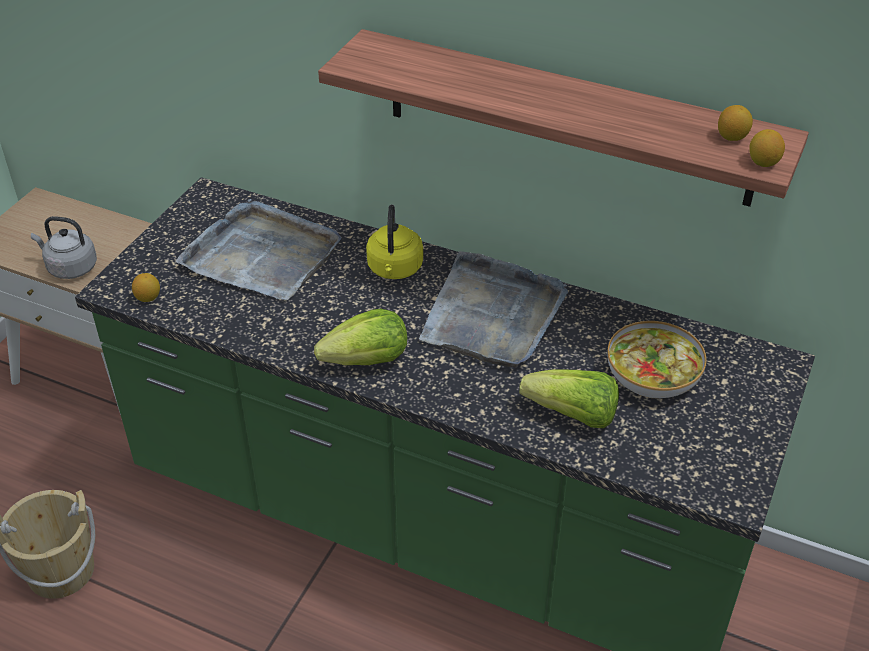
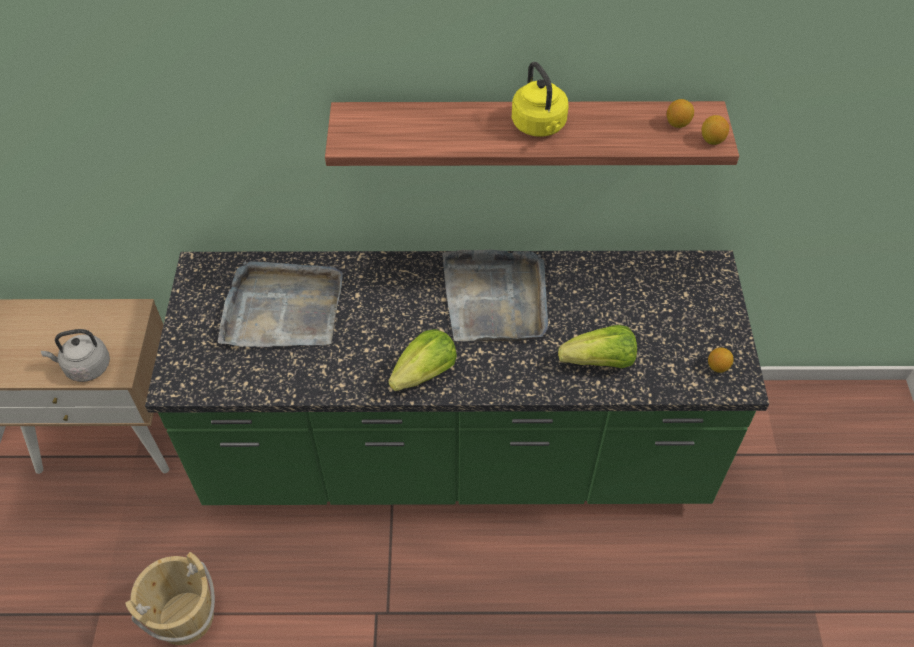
camera: 25 degrees left, 10 degrees up
(148, 298) = (211, 383): lemon -> lemon (717, 366)
(395, 270) = (398, 285): yellow kettle -> yellow kettle (540, 126)
(652, 375) = (635, 308): bowl -> none

